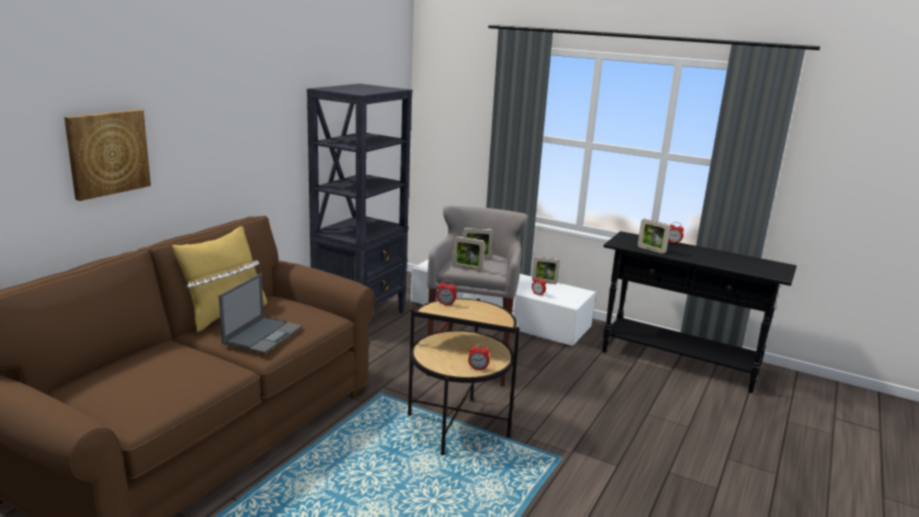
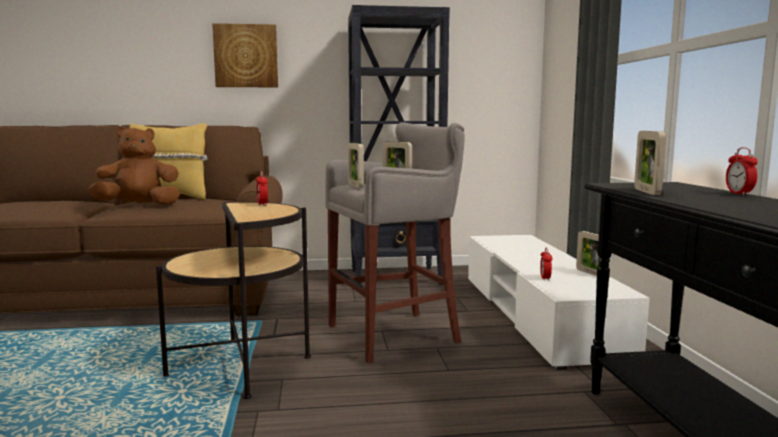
camera: 55 degrees right, 10 degrees down
(107, 153) = (122, 51): picture -> picture (246, 56)
(263, 334) = (139, 206): laptop -> brown plush toy
(478, 368) = (198, 270): alarm clock -> none

